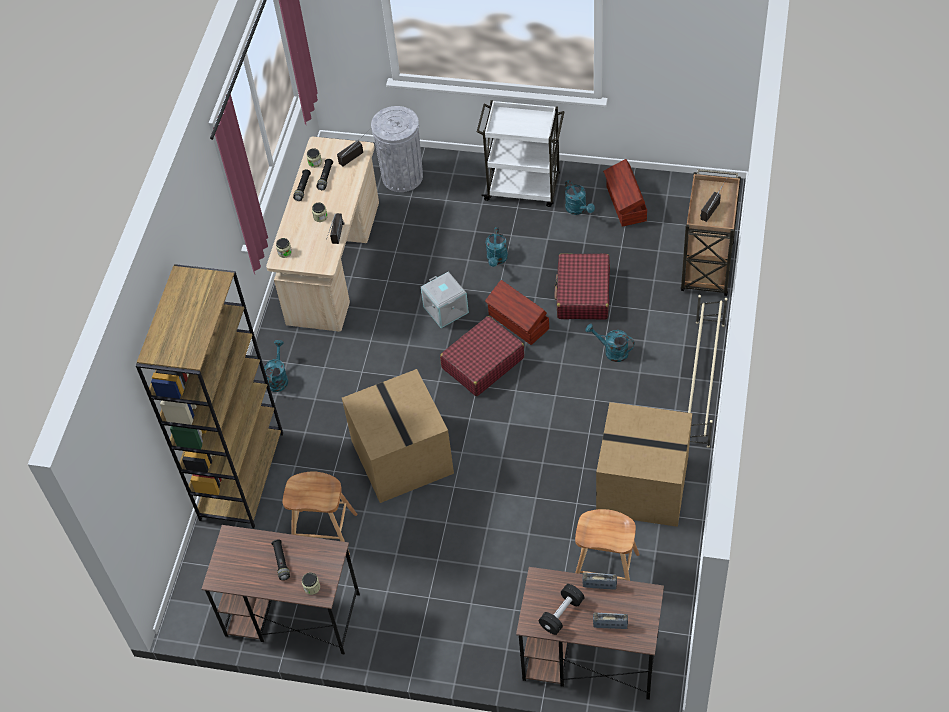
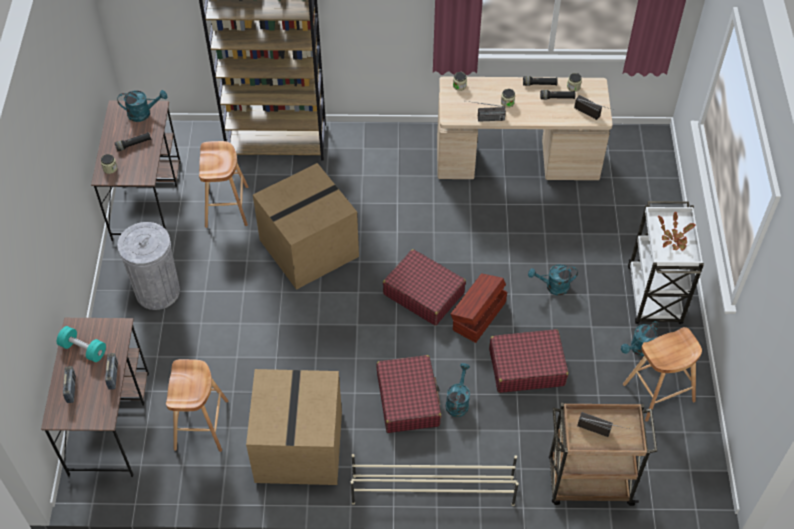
camera: 75 degrees right, 0 degrees up
(278, 378) = (380, 145): turquoise watering can -> turquoise watering can (143, 113)
(402, 176) = (638, 194): grey trash can -> grey trash can (157, 291)
(446, 309) = (481, 255): grey storage box -> none
(521, 123) = (673, 239): none -> potted plant
(561, 614) = (83, 349): black dumbbell -> turquoise dumbbell
(603, 390) = (408, 399): none -> red suitcase
(625, 204) = (659, 392): brown storage box -> brown stool

